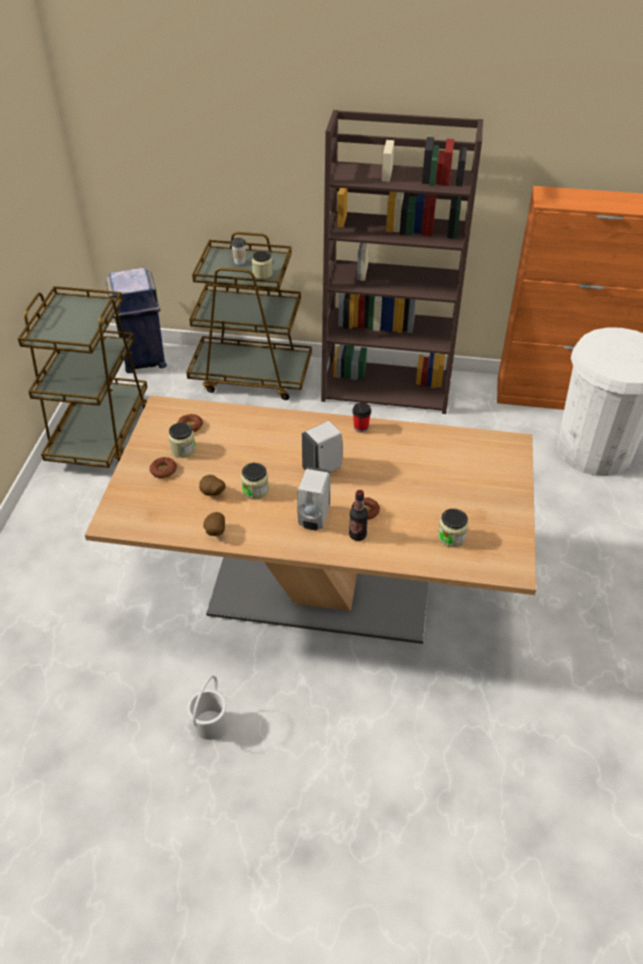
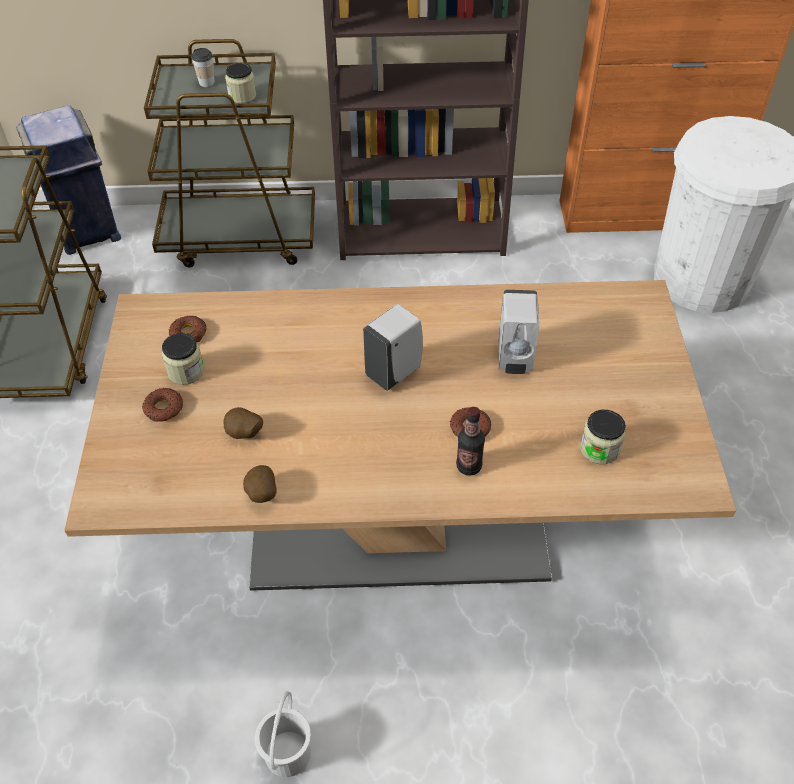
camera: 10 degrees left, 5 degrees up
(255, 490) = (306, 419): jar -> none
(314, 519) = (400, 451): white soap dispenser -> white soap dispenser (514, 359)
(361, 427) = (432, 302): cup -> none

